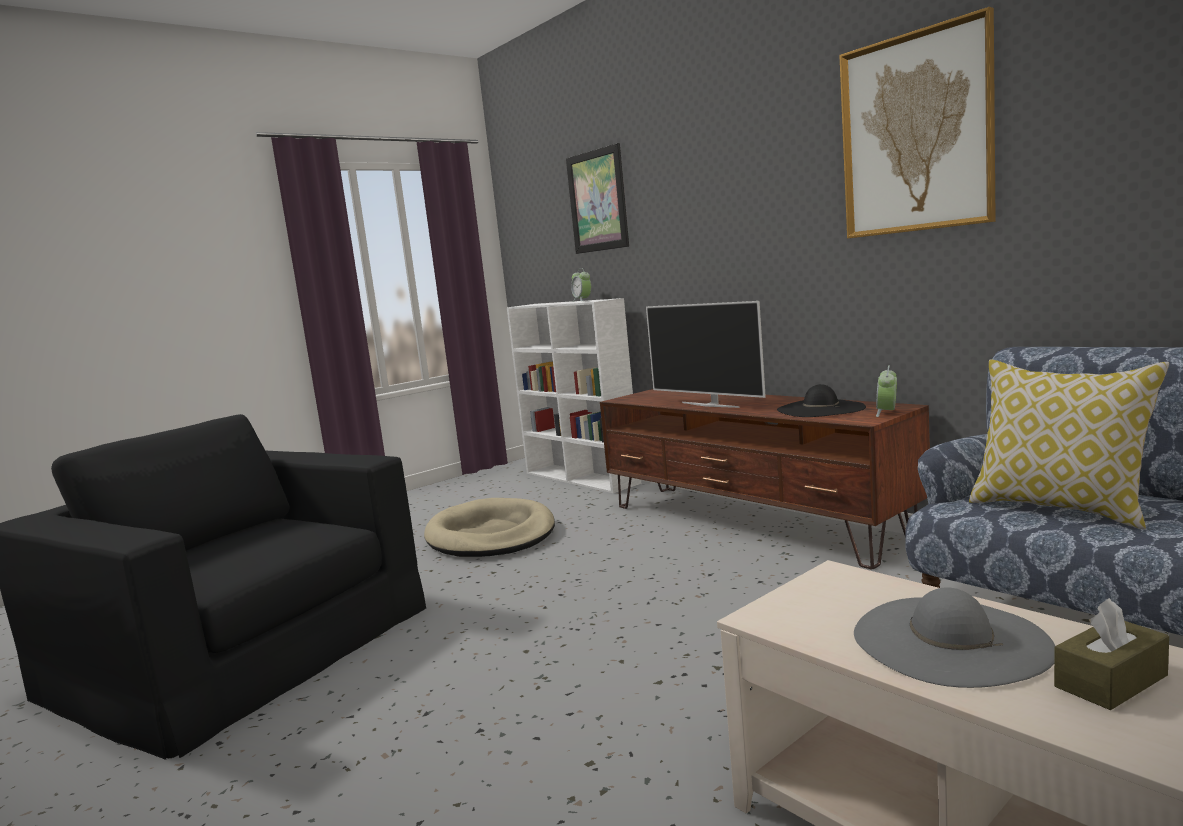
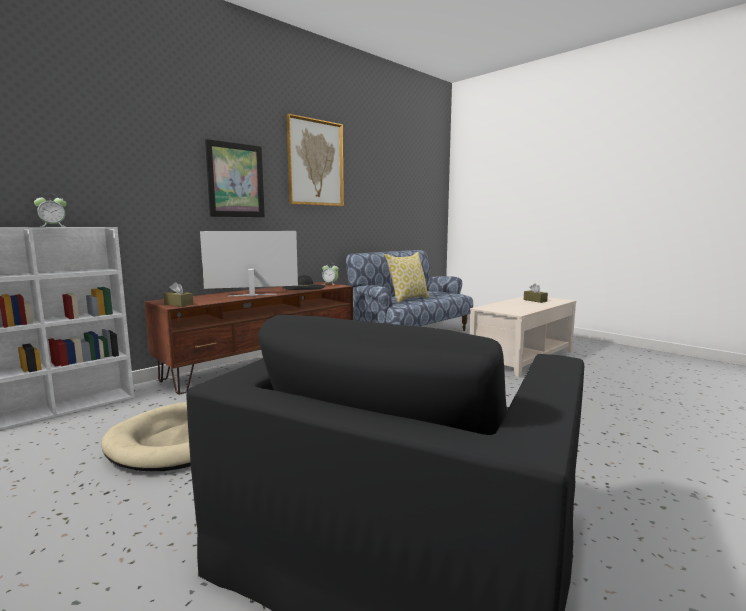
camera: 95 degrees left, 0 degrees up
(597, 201) = (61, 132): picture -> picture (236, 180)
(633, 398) = (178, 304): none -> brown tissue box
(710, 405) = (252, 295): television -> television turned 150 degrees counterclockwise
(950, 640) = (522, 305): grey hat -> none

